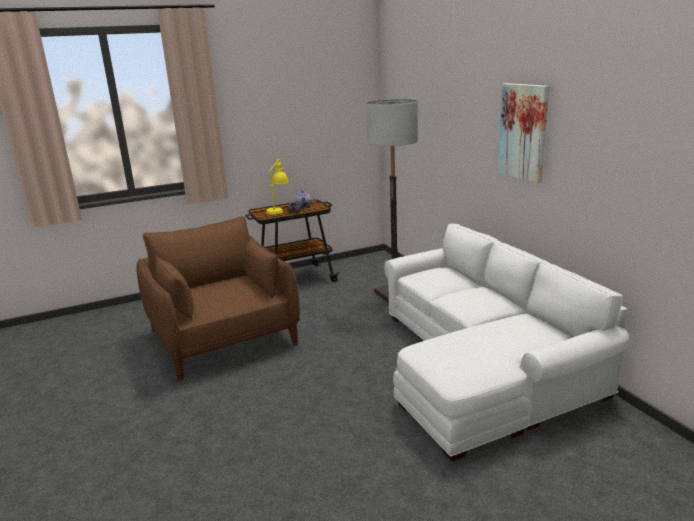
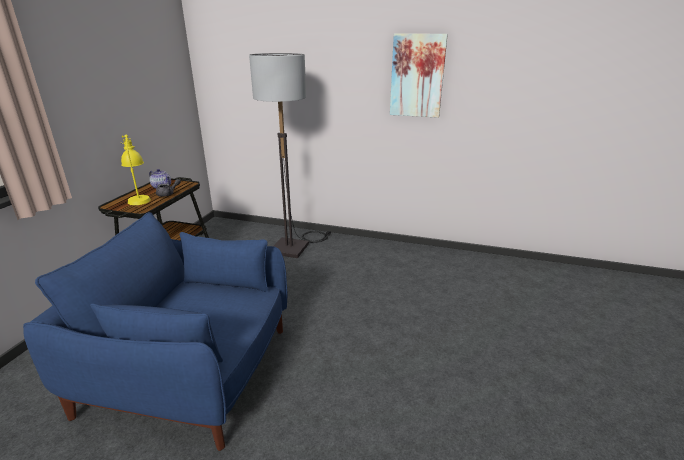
camera: 50 degrees left, 5 degrees up
(223, 337) = (190, 369): brown armchair -> blue armchair
(481, 364) = (431, 273): white sofa -> none

